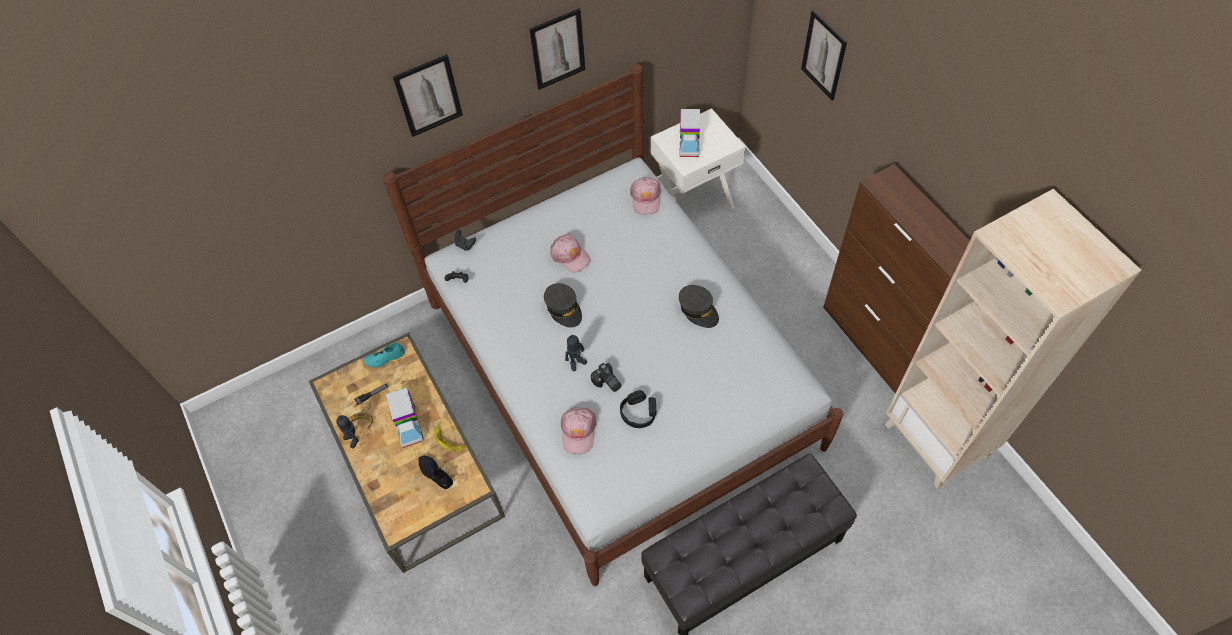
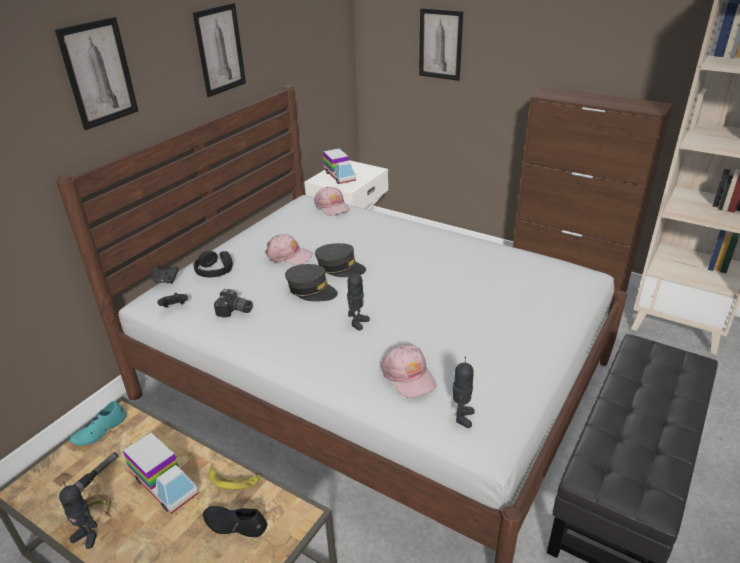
camera: 30 degrees left, 25 degrees down
(589, 483) = (461, 417): none -> toy robot
(607, 383) = (404, 326): camera -> camera (235, 311)
(639, 412) = (459, 337): black headphones -> black headphones (215, 270)
(698, 310) = (444, 252): grey cap -> grey cap (340, 267)

